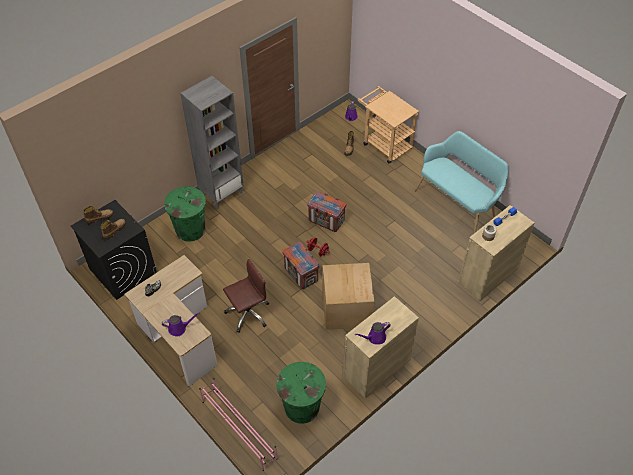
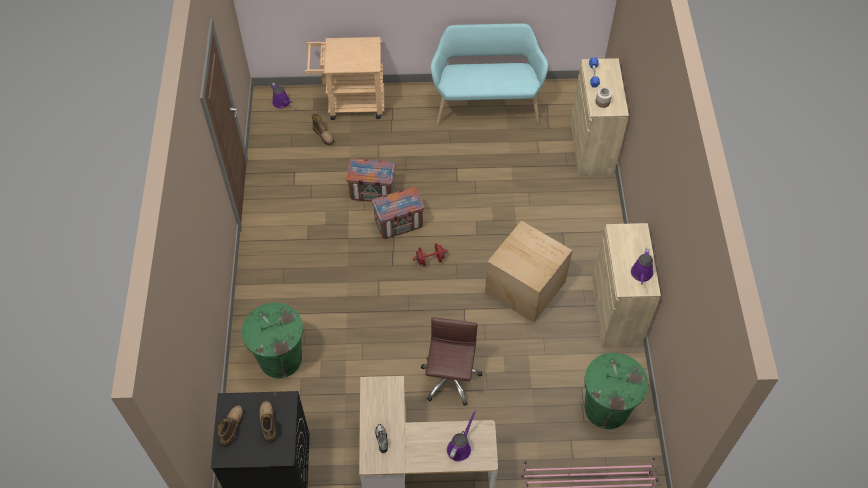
camera: 50 degrees left, 5 degrees up
(221, 193) = (259, 292): grey bookcase -> none
(301, 274) = (445, 296): crate -> crate (372, 192)

